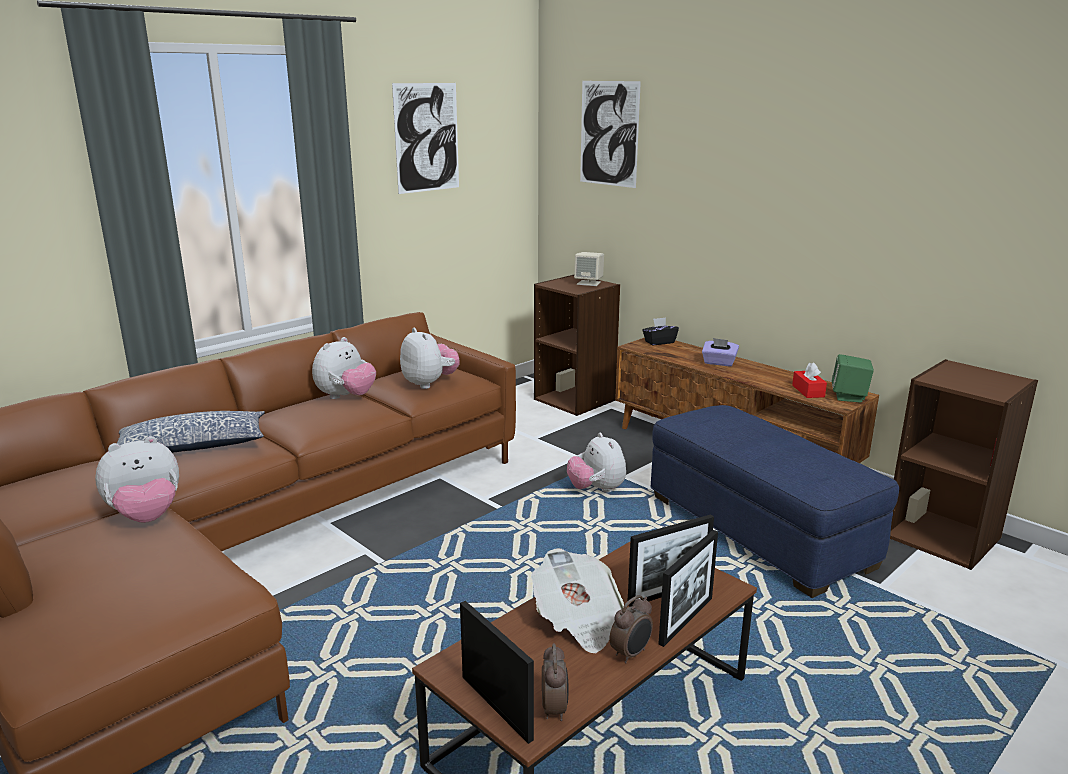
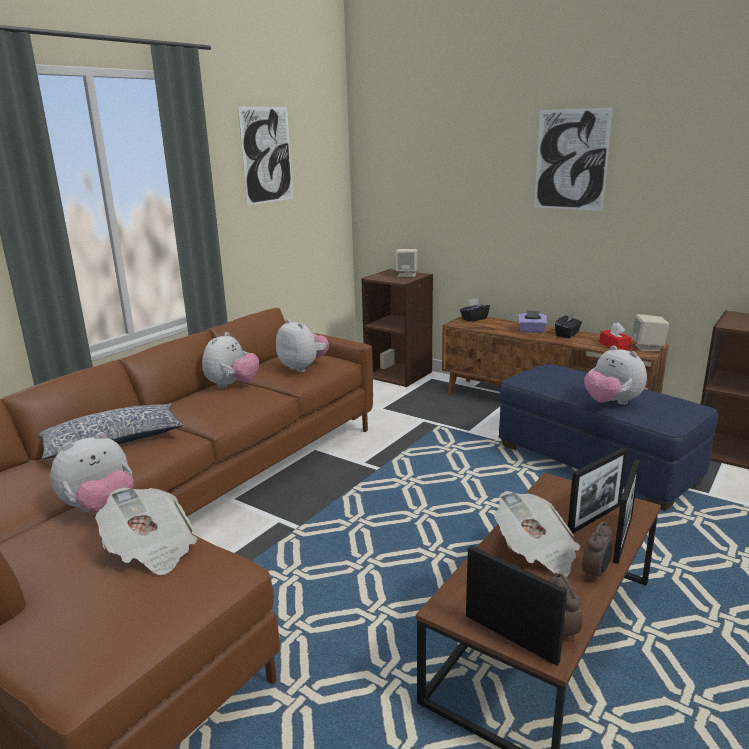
camera: 10 degrees left, 0 degrees up
(168, 564) = (151, 550): none -> newspaper
(596, 490) = (452, 445): plush toy -> plush toy (612, 403)
(609, 133) = (417, 147): picture -> picture (571, 160)
(760, 371) = (567, 334): none -> black tissue box
(849, 397) = (648, 348): green speaker -> beige speaker

